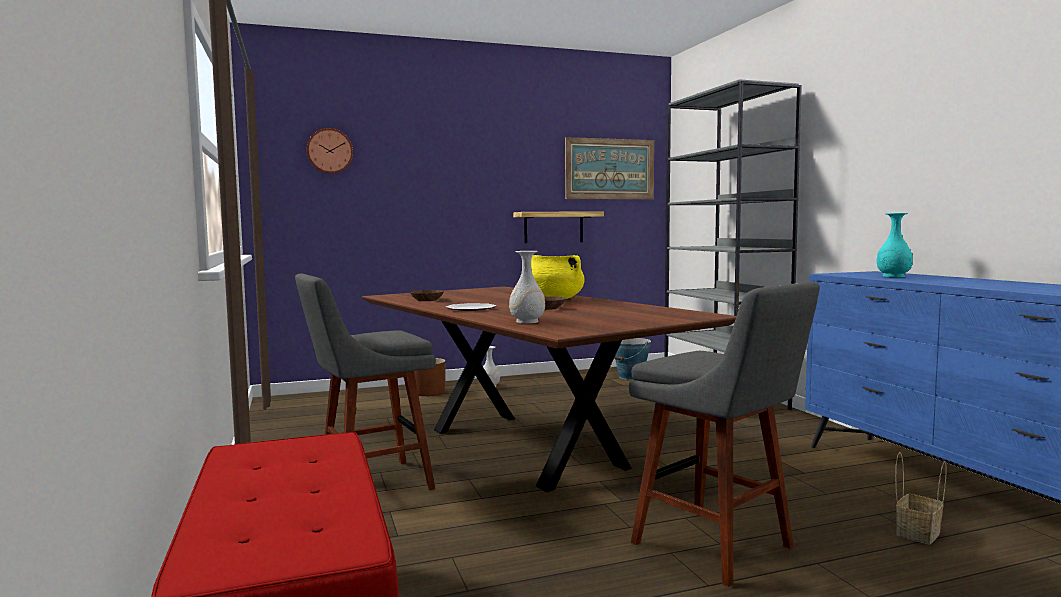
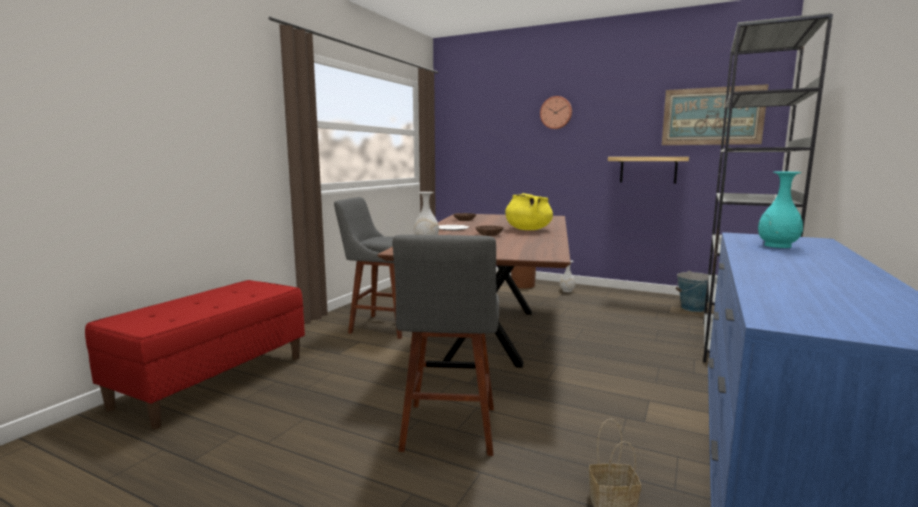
camera: 45 degrees right, 5 degrees up
(329, 151) = (483, 115): wall clock -> wall clock (556, 112)

